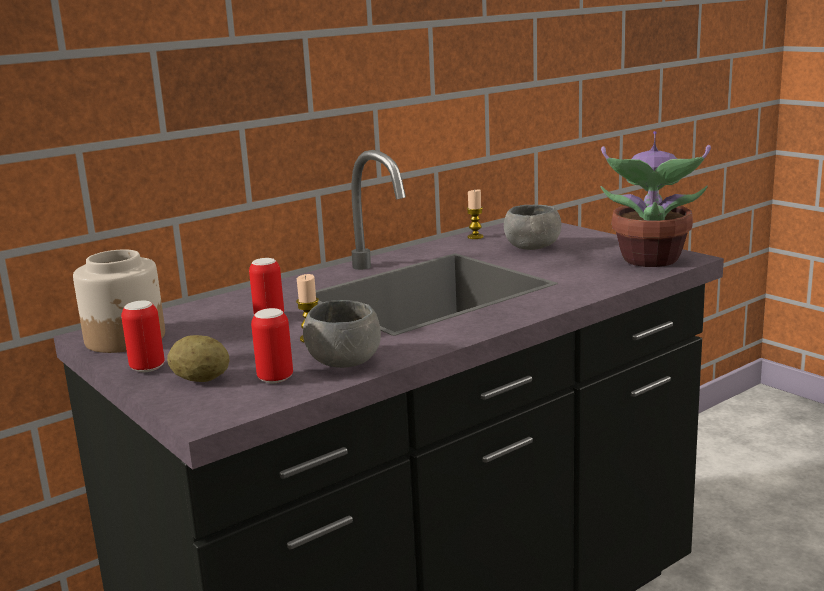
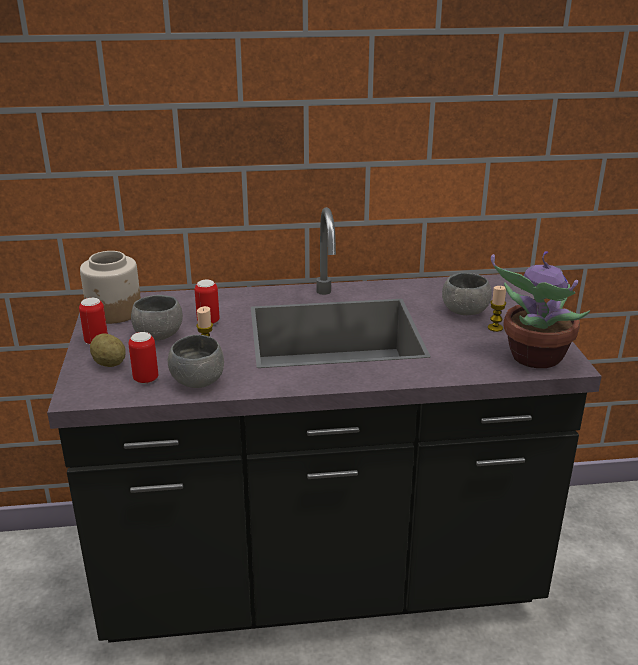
camera: 30 degrees right, 10 degrees up
(225, 342) = (159, 335): none -> grey bowl
(475, 237) = (440, 285): candle -> candle (495, 328)

